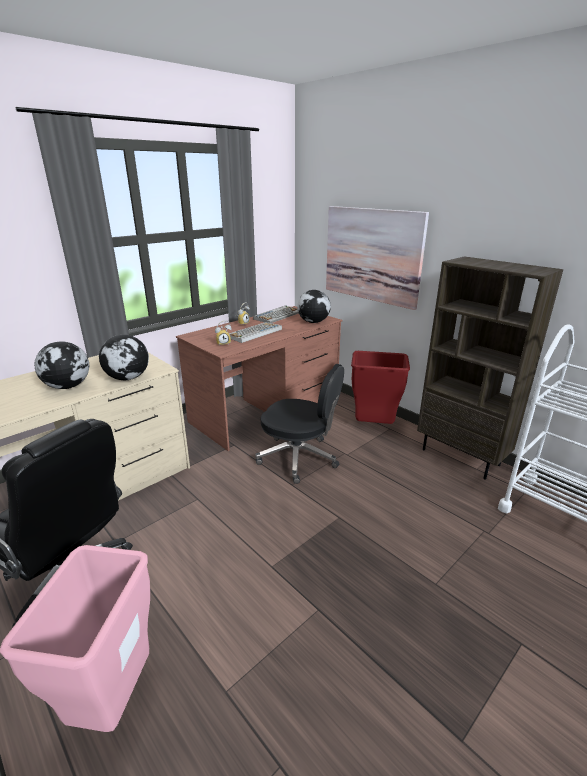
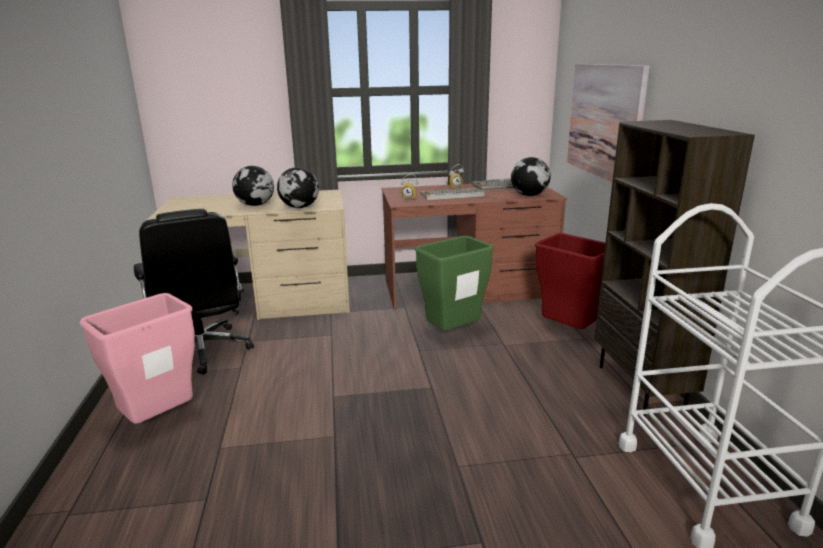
camera: 35 degrees right, 5 degrees down
(299, 458) = (452, 333): black office chair -> green trash can

